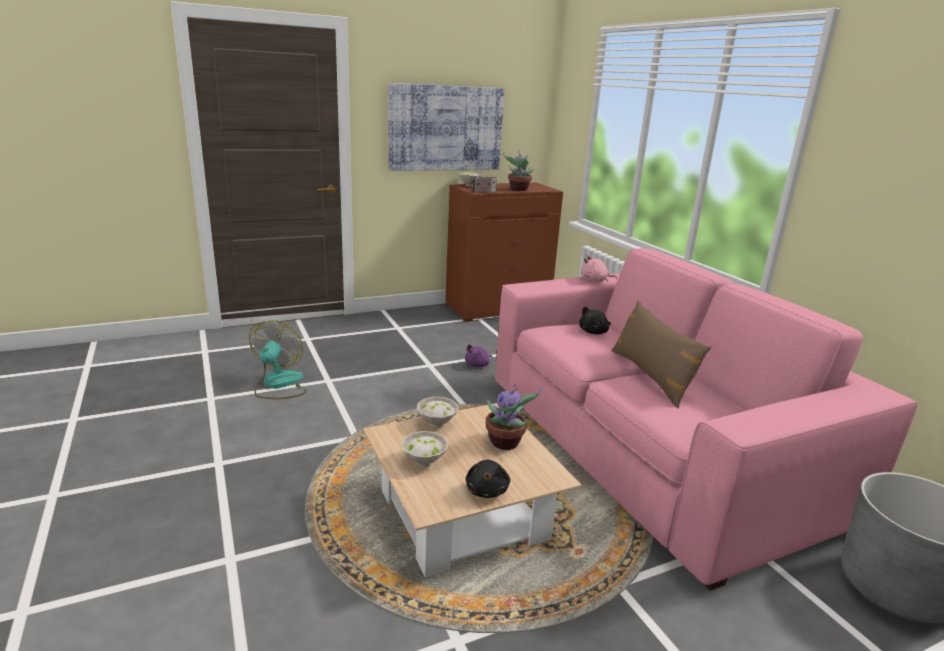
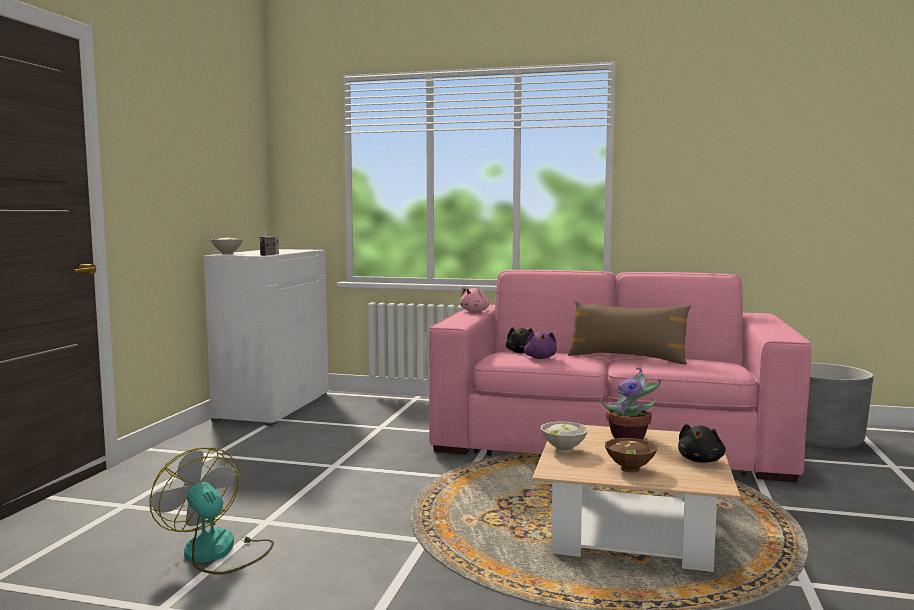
camera: 50 degrees left, 15 degrees down
(424, 461) = (628, 469): white bowl -> brown bowl
(445, 128) = (192, 183): picture -> none
(478, 365) = (375, 448): purple plush toy -> purple plush toy (540, 358)
(487, 490) = (701, 460): black plush toy -> black plush toy turned 75 degrees clockwise
(497, 307) = (273, 406): brown cabinet -> white cabinet
(518, 189) = (287, 251): potted plant -> none

